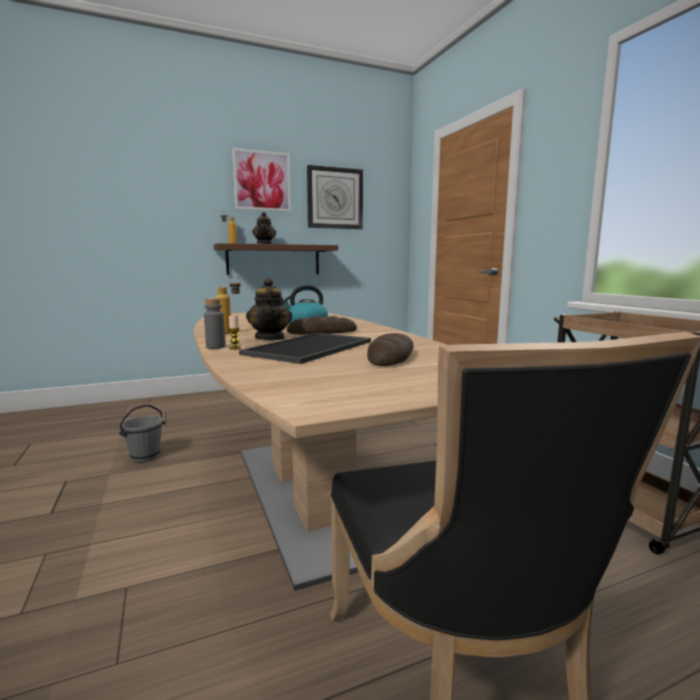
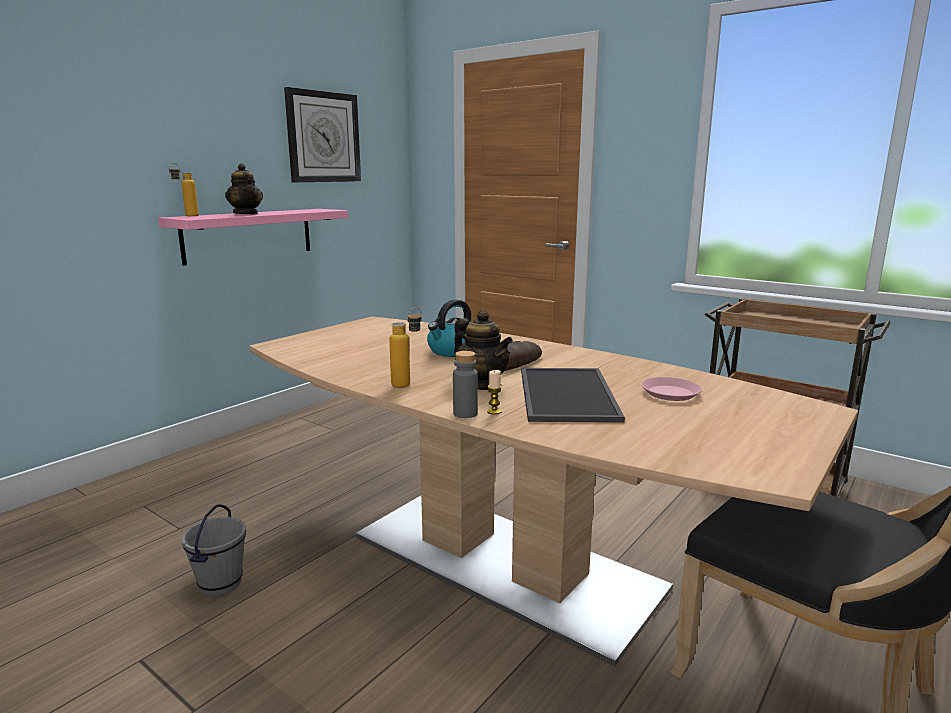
camera: 30 degrees left, 5 degrees up
(262, 181) = (223, 111): picture -> none
(273, 260) = (249, 235): brown shelf -> pink shelf
(390, 356) = (670, 393): bread -> pink plate

